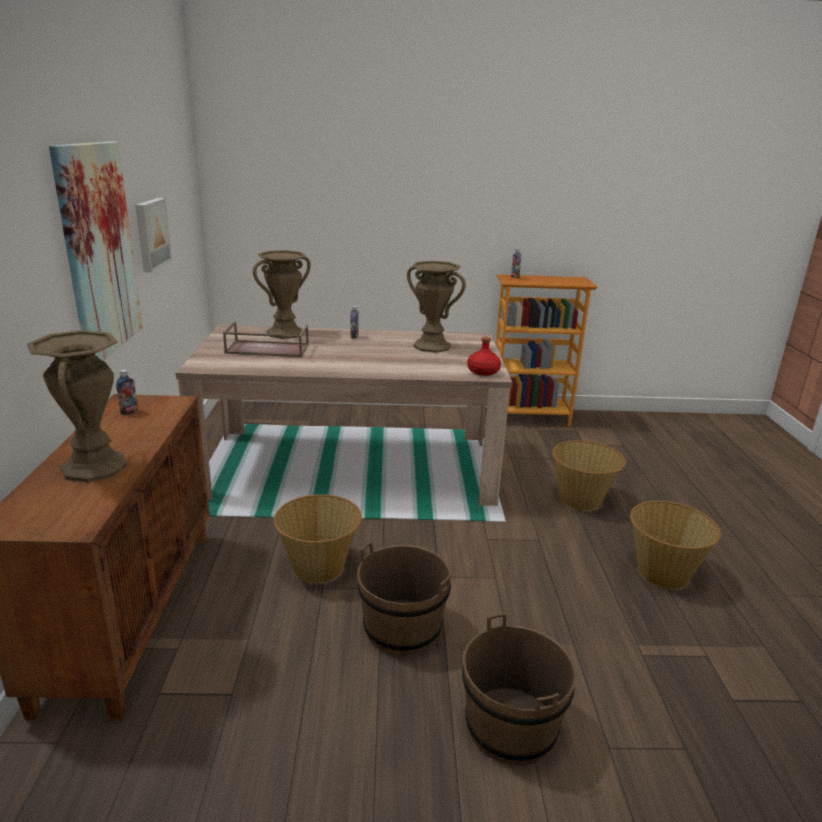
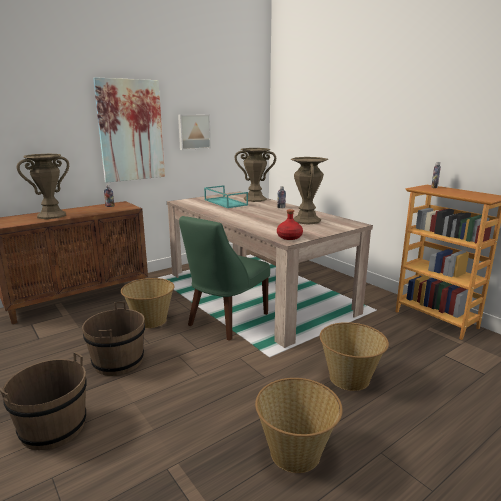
camera: 55 degrees right, 5 degrees down
(266, 349) = (225, 202): brown tray -> turquoise tray
(394, 515) = (225, 321): none -> green chair

